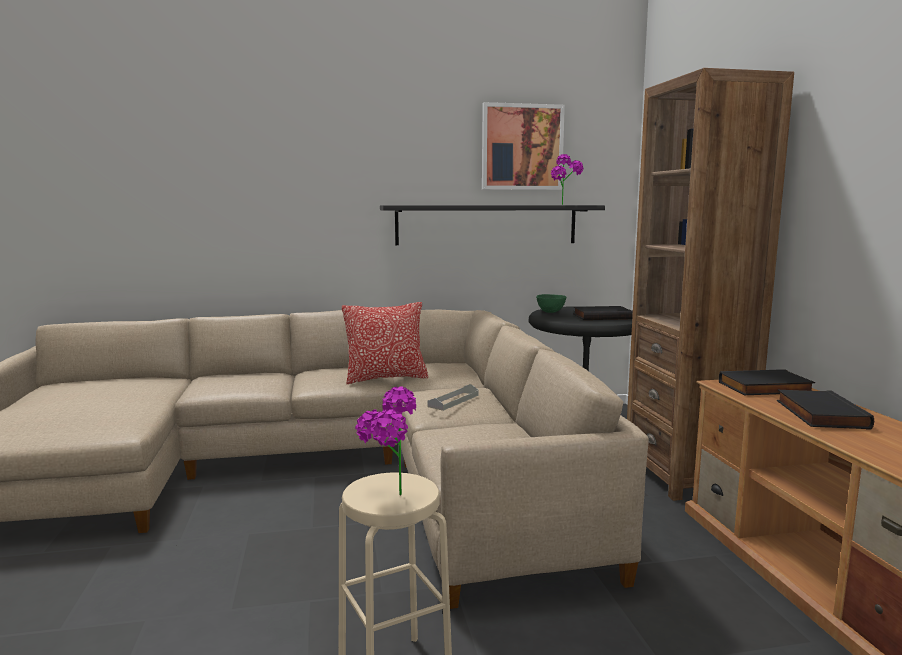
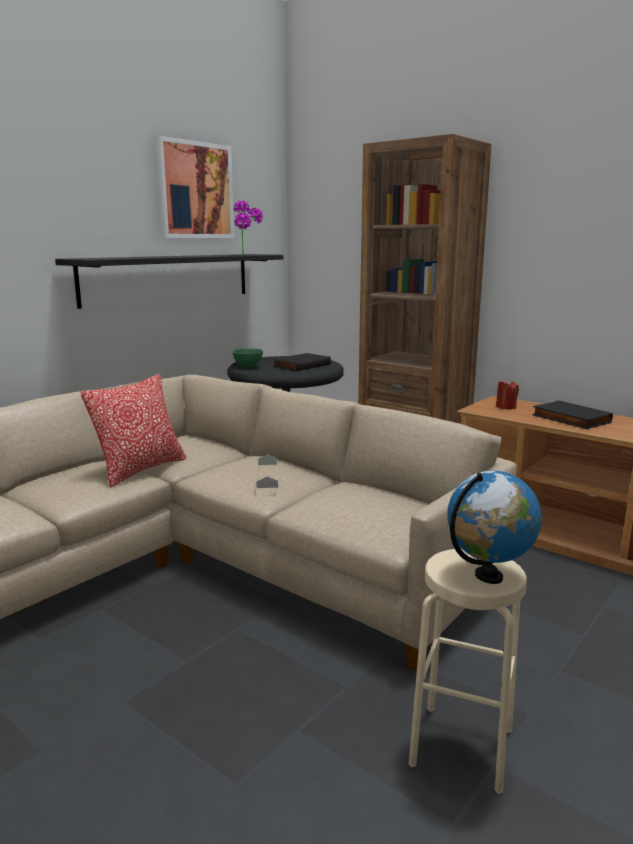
camera: 40 degrees left, 5 degrees up
(388, 498) = (488, 576): potted plant -> globe
(765, 388) = (506, 407): black book -> red candle

